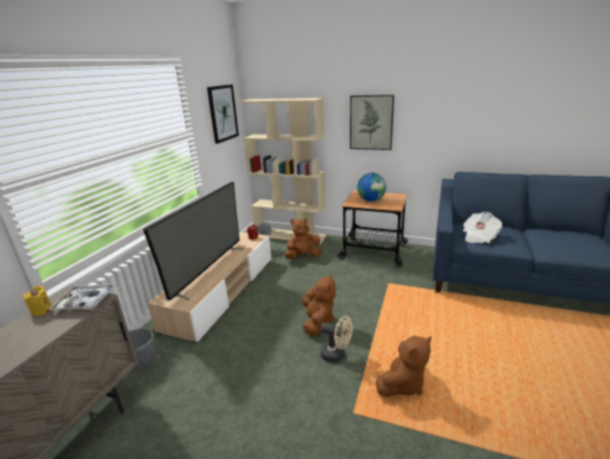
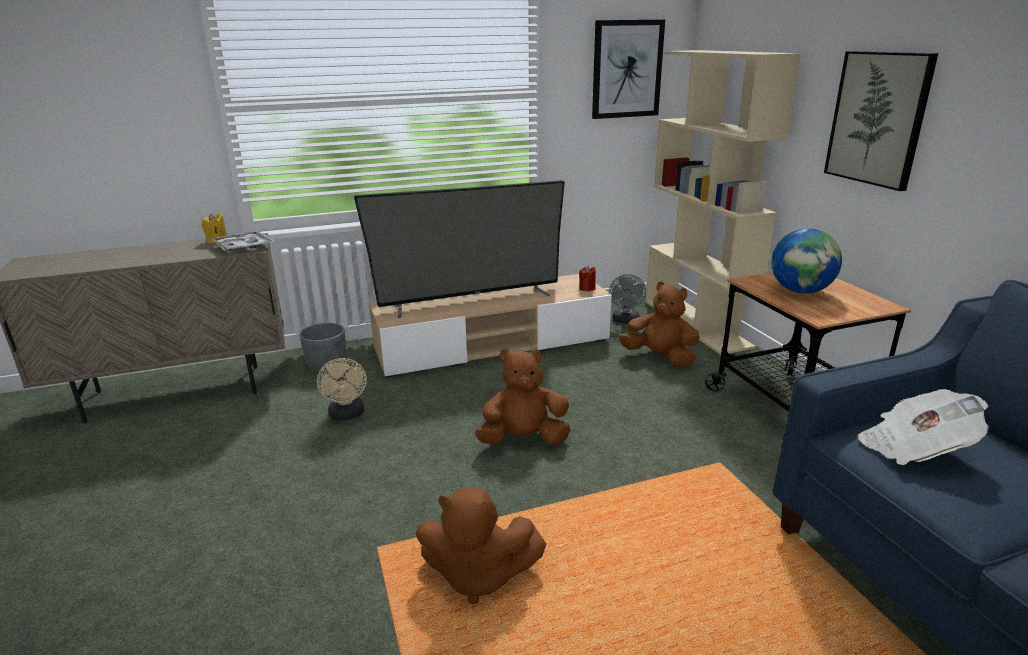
camera: 50 degrees right, 0 degrees up
(318, 322) = (524, 440): brown plush toy -> brown plush toy turned 150 degrees counterclockwise
(336, 355) = (474, 485): beige fan -> beige fan (347, 415)

